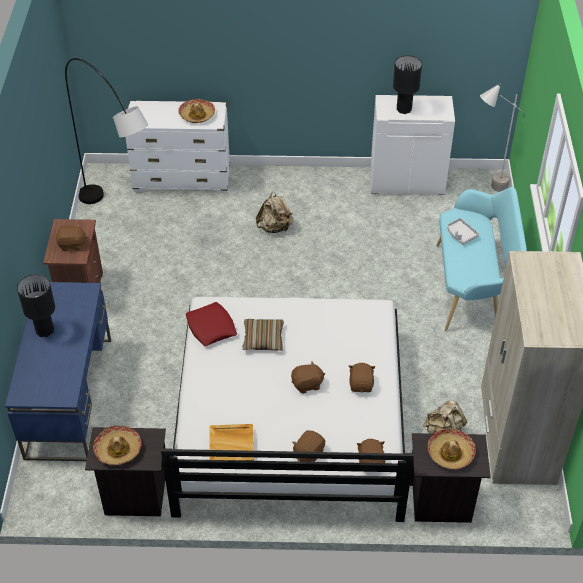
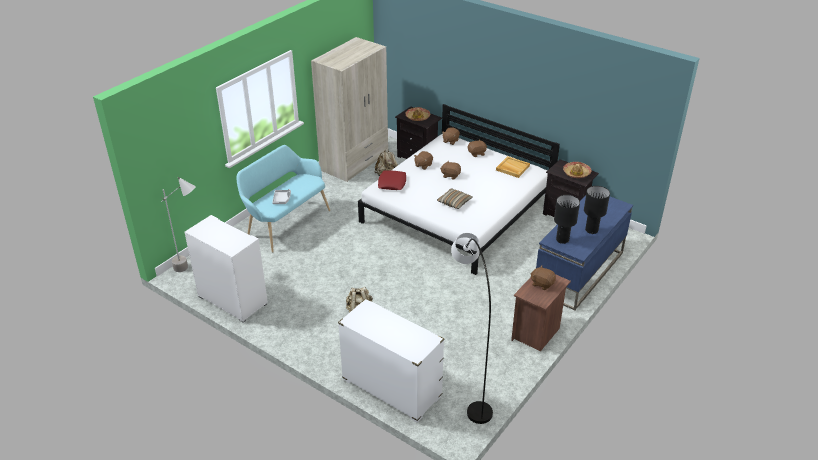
camera: 145 degrees left, 10 degrees down
(197, 115) = (374, 320): hat -> none
(211, 327) = (479, 219): red pillow -> red pillow (392, 183)
(404, 109) = (230, 237): black table lamp -> black table lamp (562, 240)

